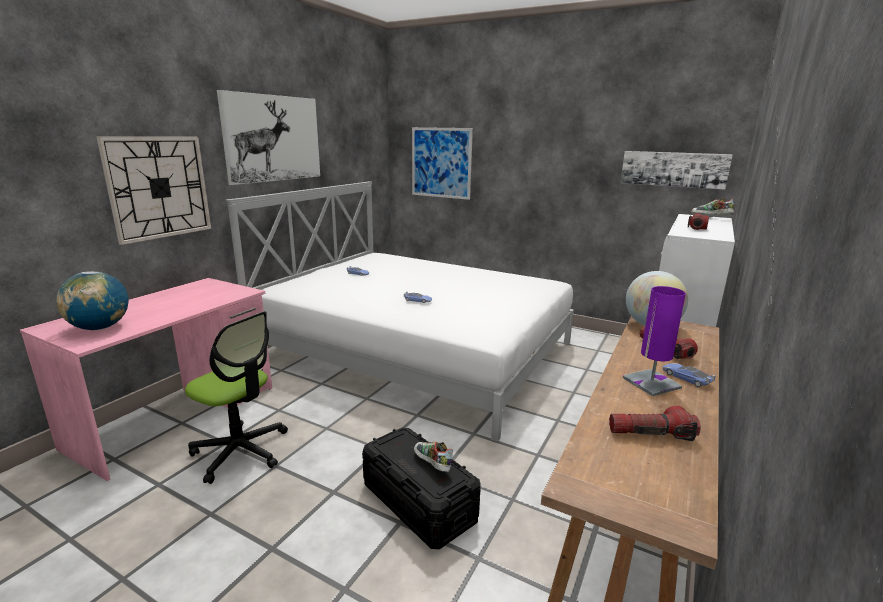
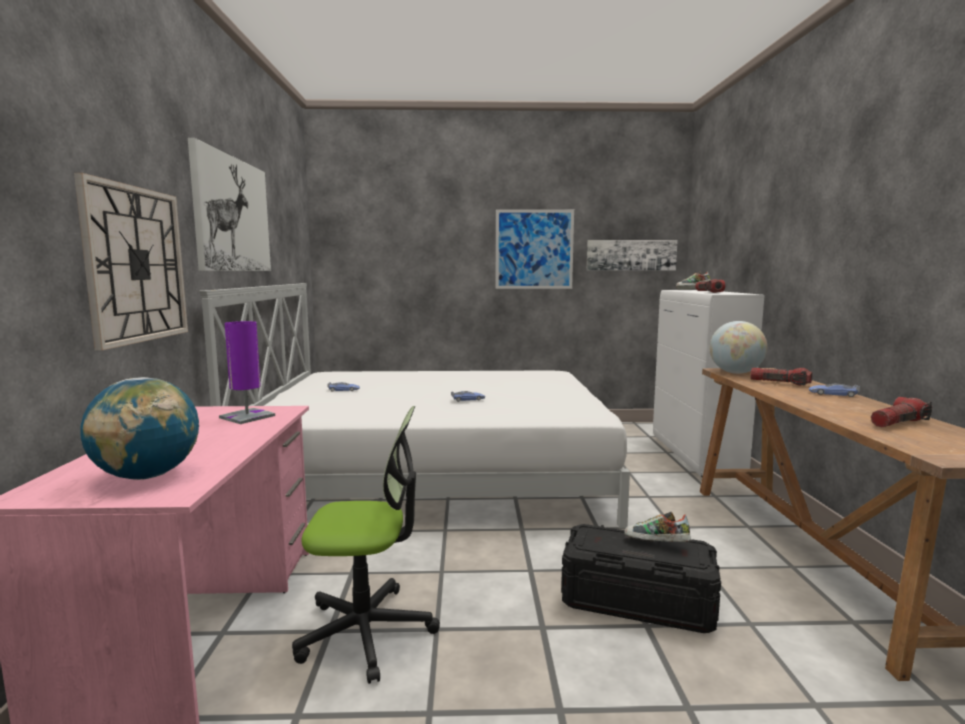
camera: 30 degrees left, 10 degrees down
(441, 163) = (385, 260): picture -> picture (534, 249)
(651, 383) = (824, 400): purple table lamp -> purple table lamp (247, 417)

